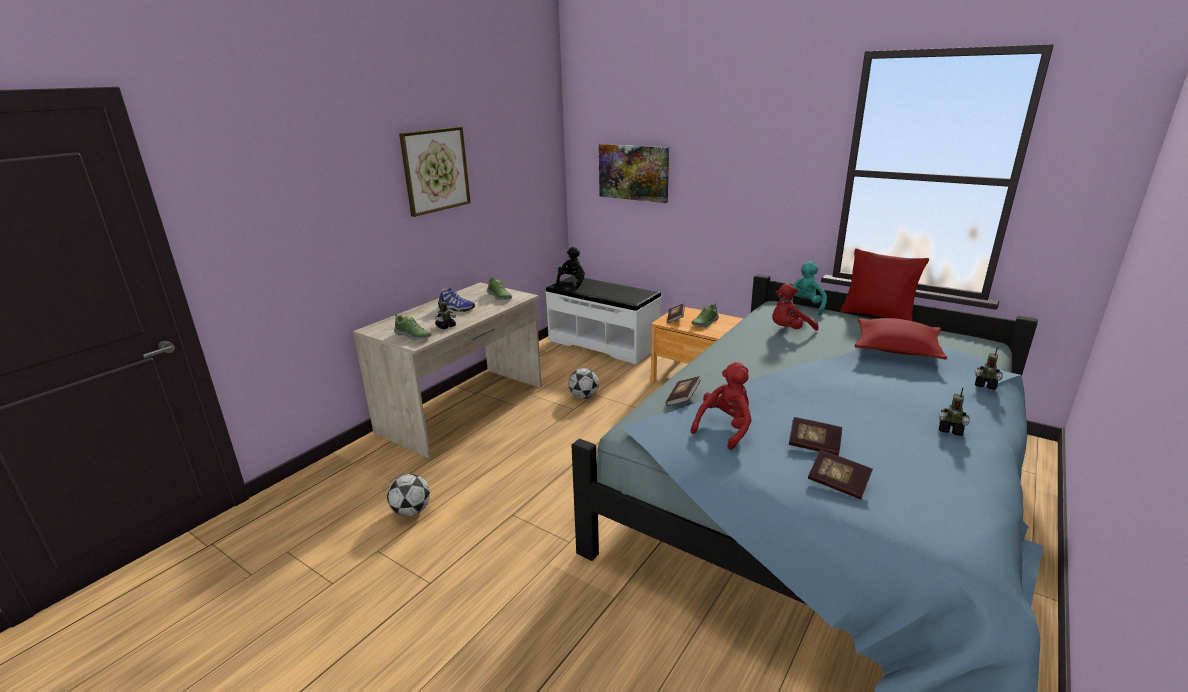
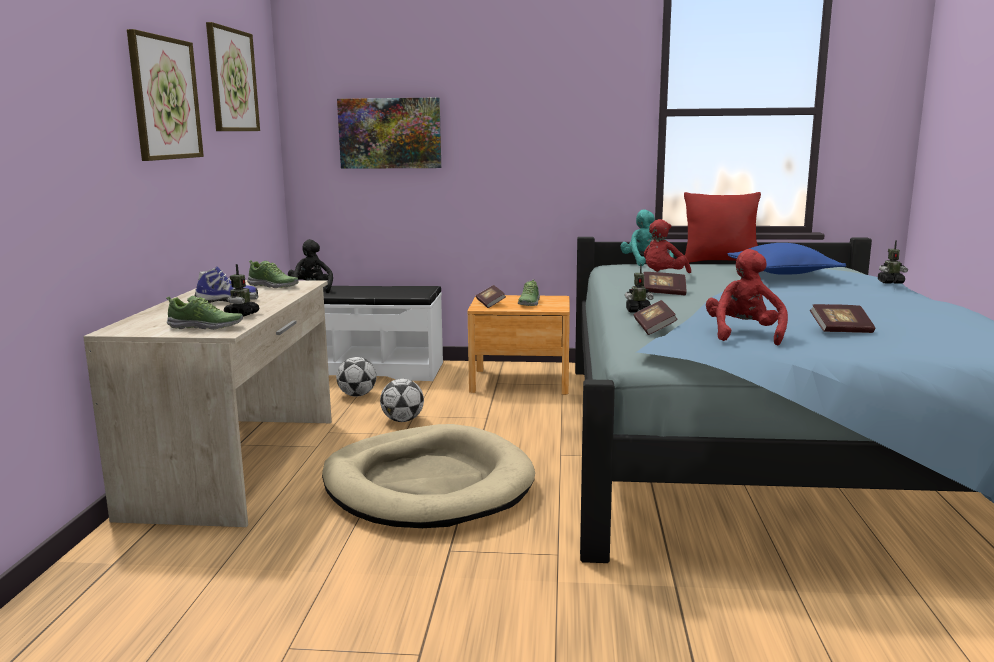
camera: 30 degrees left, 10 degrees down
(411, 511) = (291, 589): football -> football (357, 395)
(508, 141) = (232, 80): none -> picture
(548, 457) = (427, 484): none -> beige dog bed
(838, 483) = (908, 346): book -> book (663, 293)
(896, 348) = (783, 273): red pillow -> blue pillow
(950, 429) = (920, 306): toy robot -> toy robot (638, 311)

